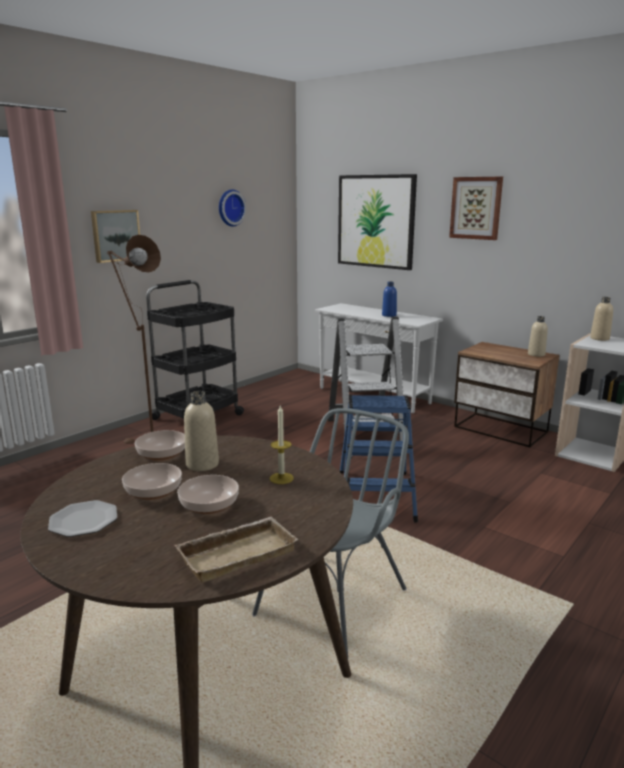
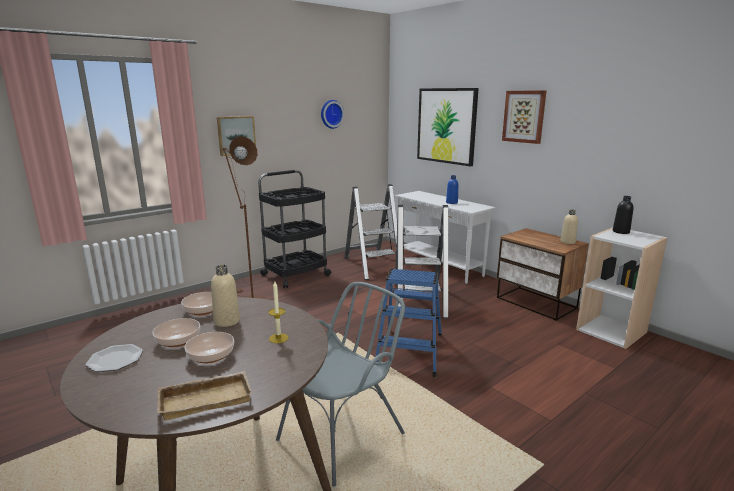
camera: 10 degrees right, 0 degrees up
(291, 399) = (372, 265): none -> grey step ladder
(599, 338) = (621, 232): beige bottle -> black bottle

